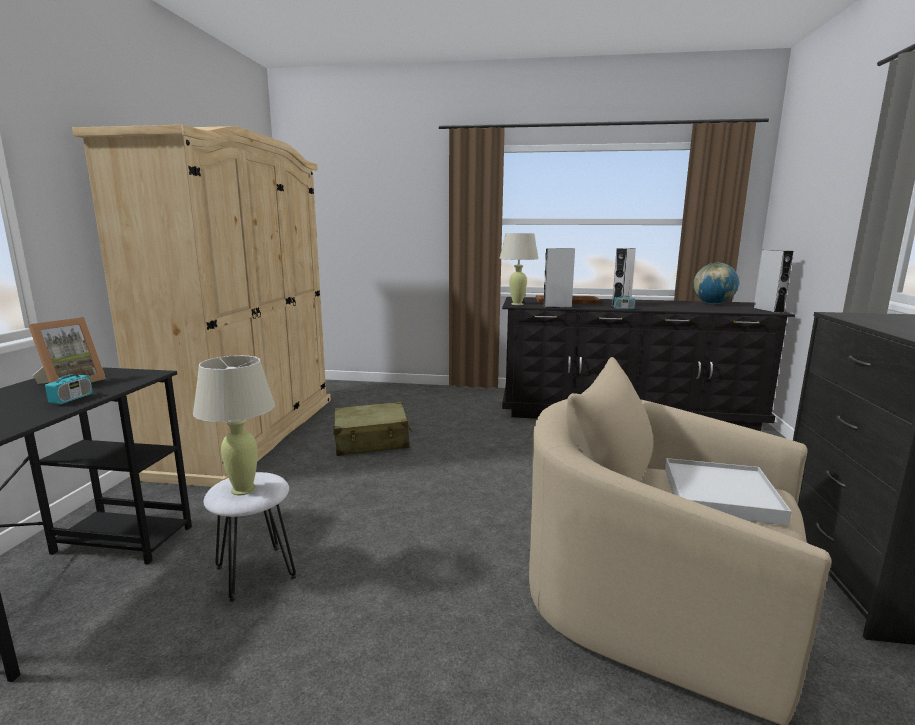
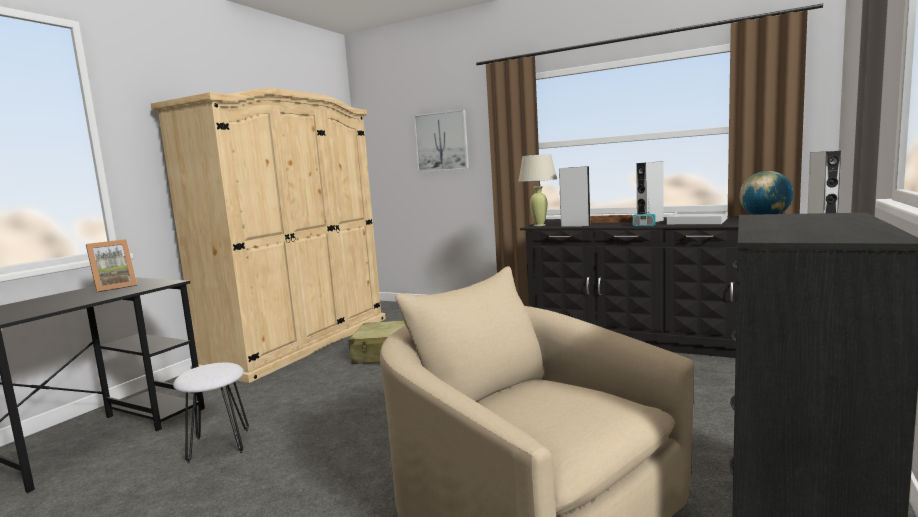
camera: 20 degrees right, 5 degrees down
(71, 399) = (98, 297): radio -> none
(243, 489) = (203, 373): beige table lamp -> none
(389, 207) = (441, 141): none -> picture
(720, 495) = (563, 404): white tray -> white tray (697, 221)

